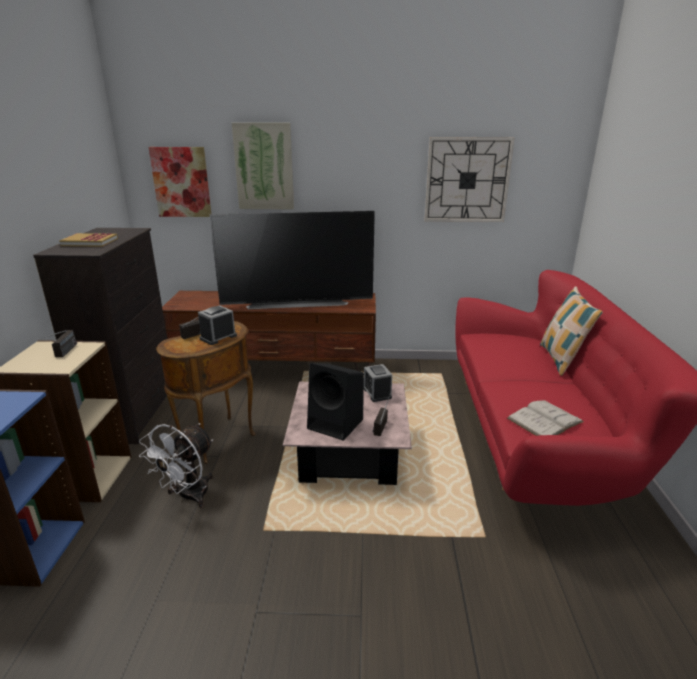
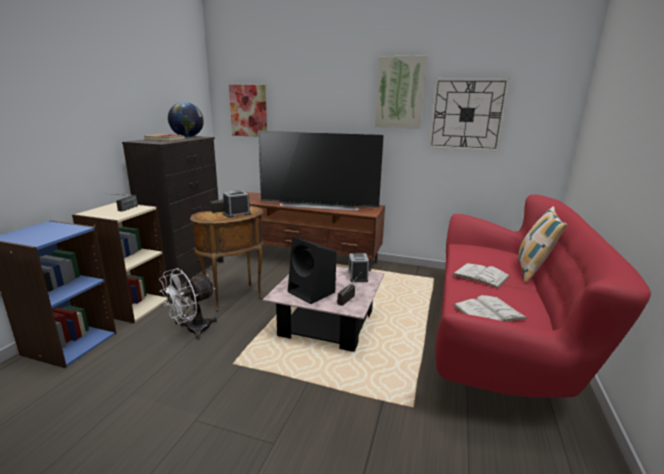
camera: 15 degrees right, 5 degrees down
(113, 232) = (187, 137): none -> globe
(264, 167) = (306, 100): picture -> picture (400, 92)
(515, 374) = (480, 275): none -> white book

